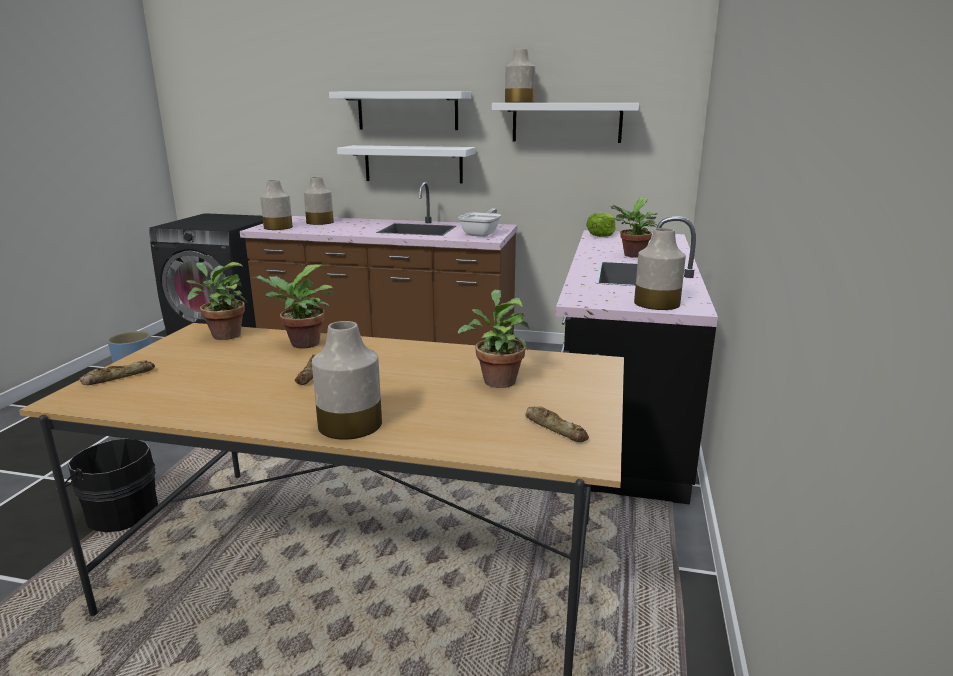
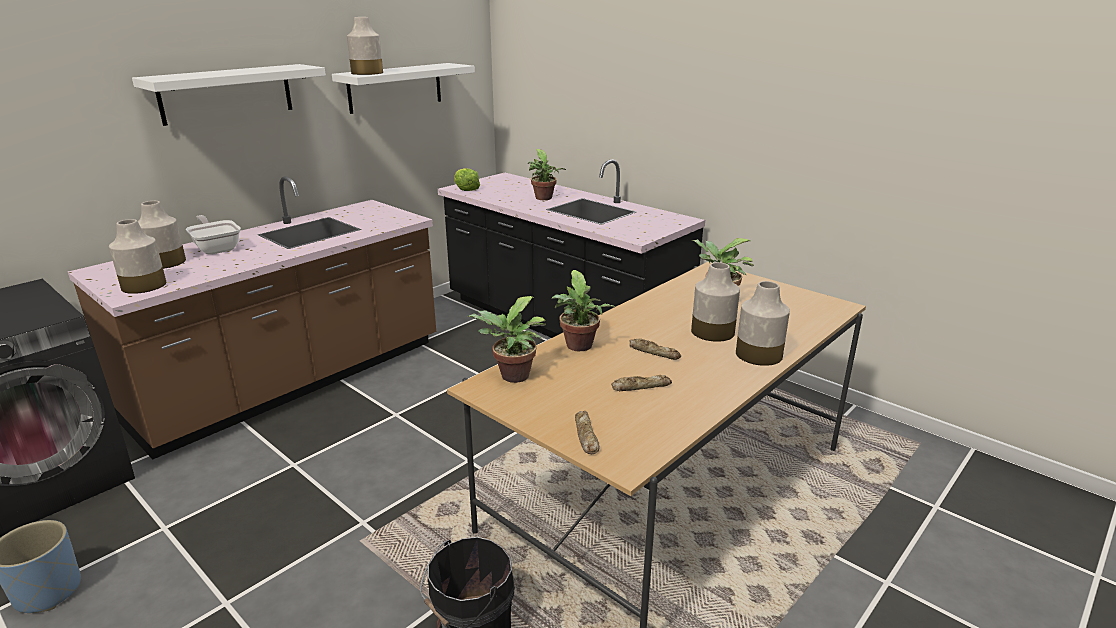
camera: 60 degrees left, 5 degrees up
(413, 164) = (244, 158): white shelf -> none
(482, 234) = (385, 216): frying pan -> frying pan (216, 248)
(555, 428) = (800, 303): bread -> bread (640, 386)
(656, 303) = (665, 223): beige vase -> beige vase (713, 332)

